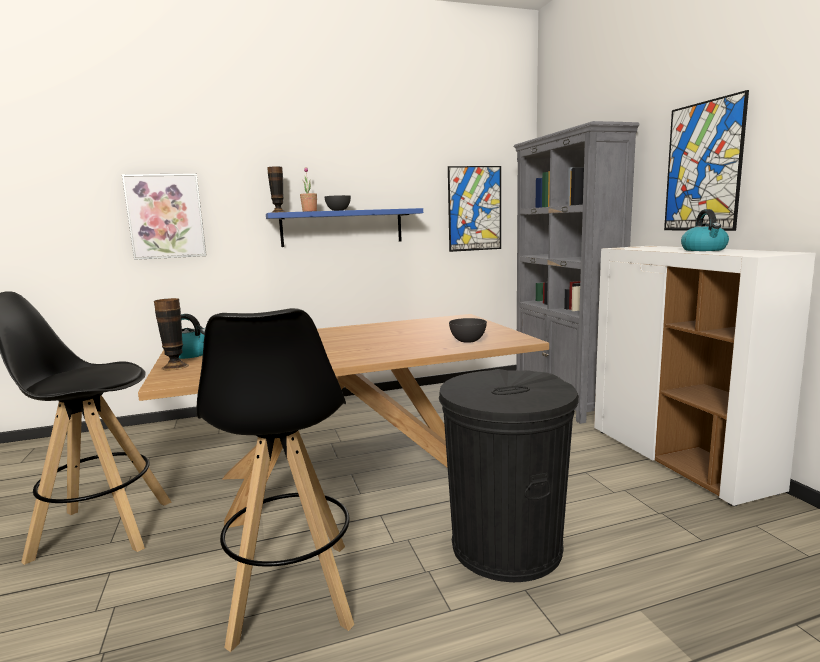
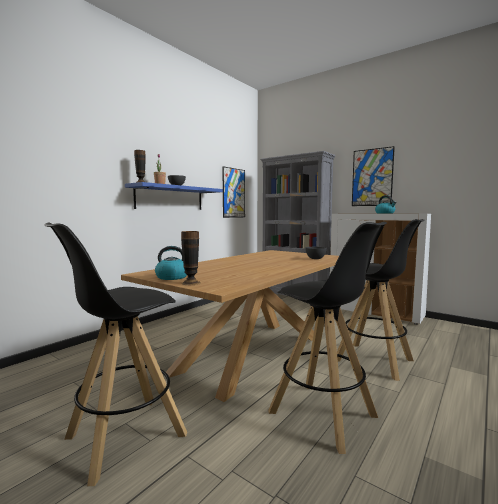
camera: 35 degrees left, 5 degrees down
(166, 216) = (50, 177): picture -> none
(506, 546) = (374, 361): black trash can -> black stool

